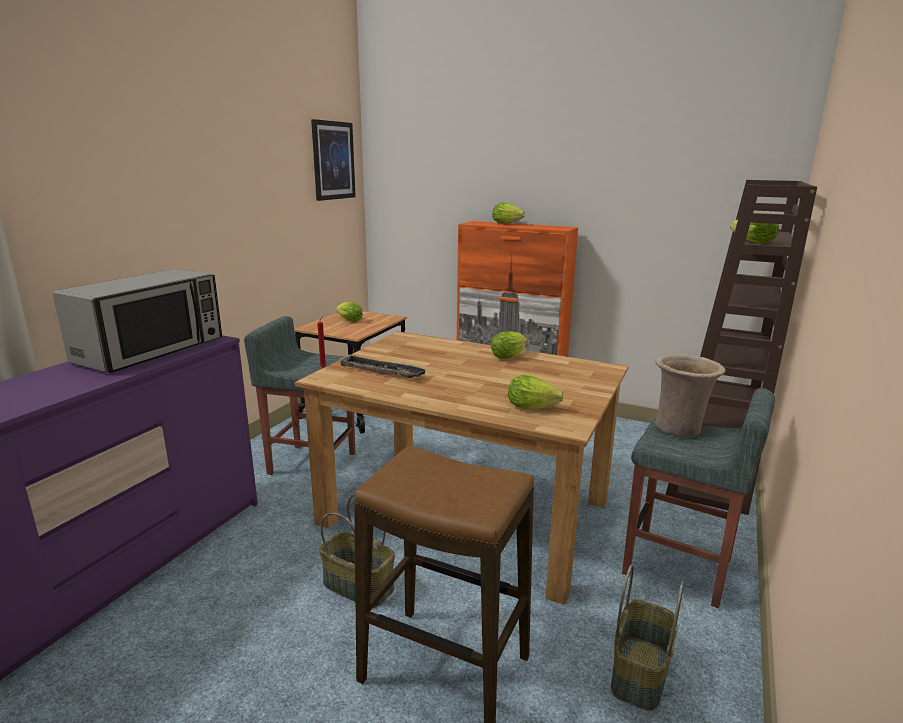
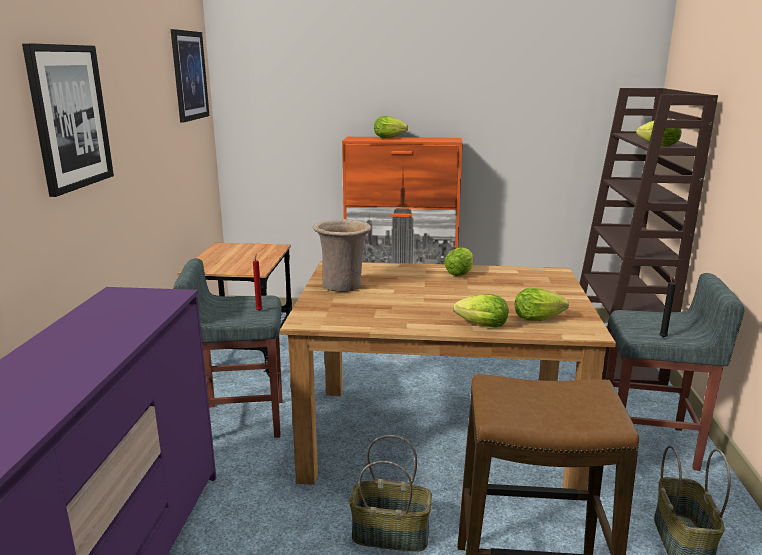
camera: 20 degrees left, 0 degrees up
(152, 350) = (113, 318): microwave -> none
(175, 188) = (70, 117): none -> picture
(348, 320) = (231, 255): lettuce -> lettuce (479, 325)
(381, 371) = (357, 305): tray -> none
(679, 428) = (642, 318): beige vase -> beige vase (343, 285)
(681, 450) = (662, 337): none -> black candle

